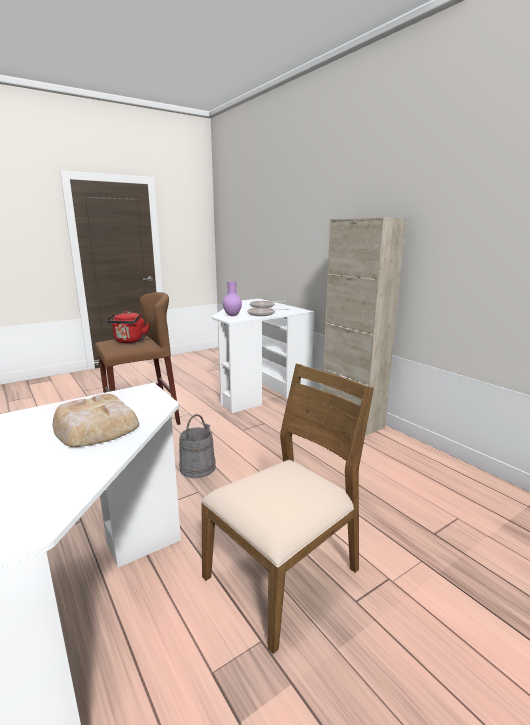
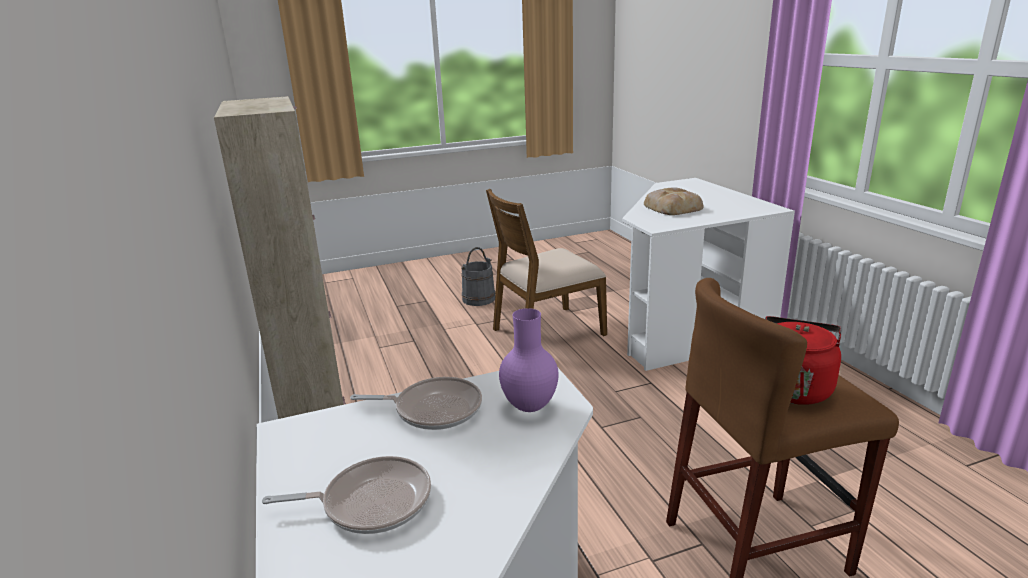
camera: 165 degrees left, 5 degrees up
(197, 468) = (619, 420): grey bucket -> grey bucket (479, 299)

